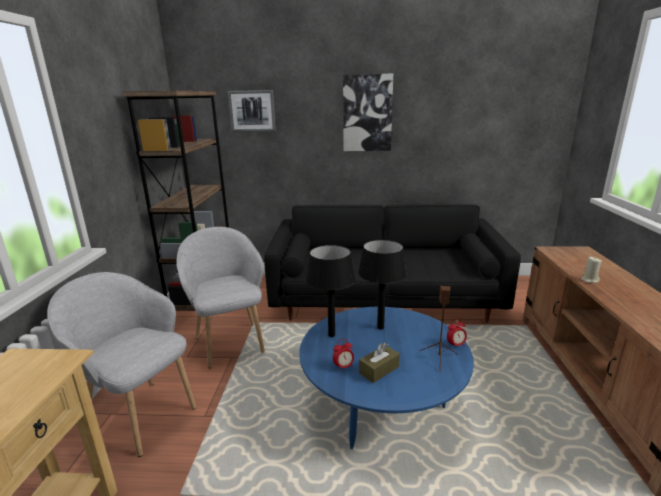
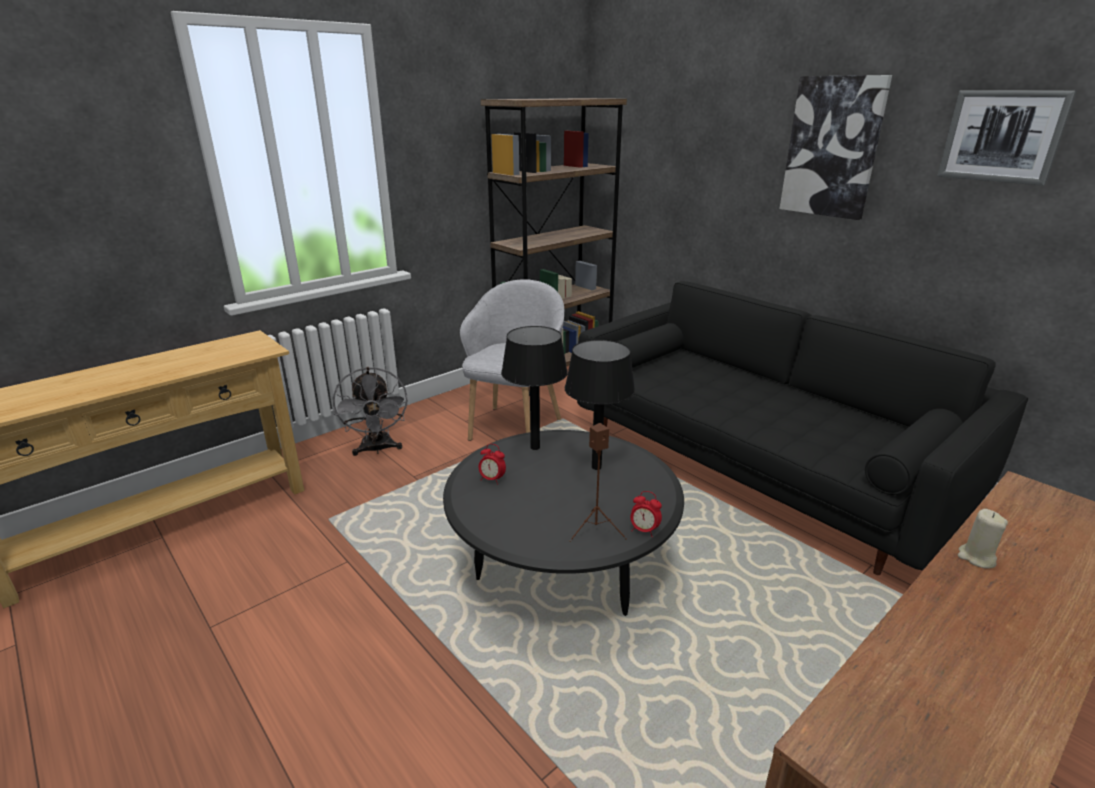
camera: 45 degrees right, 5 degrees up
(141, 415) = (377, 449): grey armchair -> grey fan
(252, 111) = (669, 130): picture -> picture (1002, 136)
(379, 370) = (516, 501): brown tissue box -> none
(382, 406) = (562, 568): blue coffee table -> black coffee table

